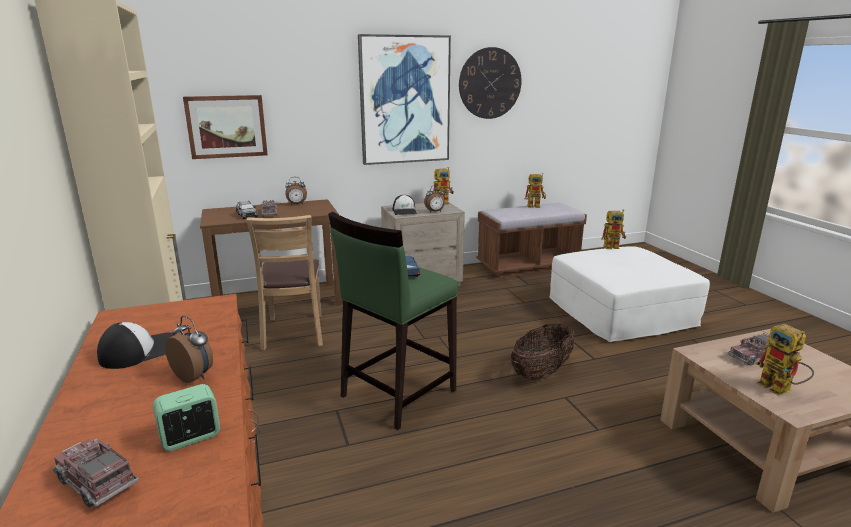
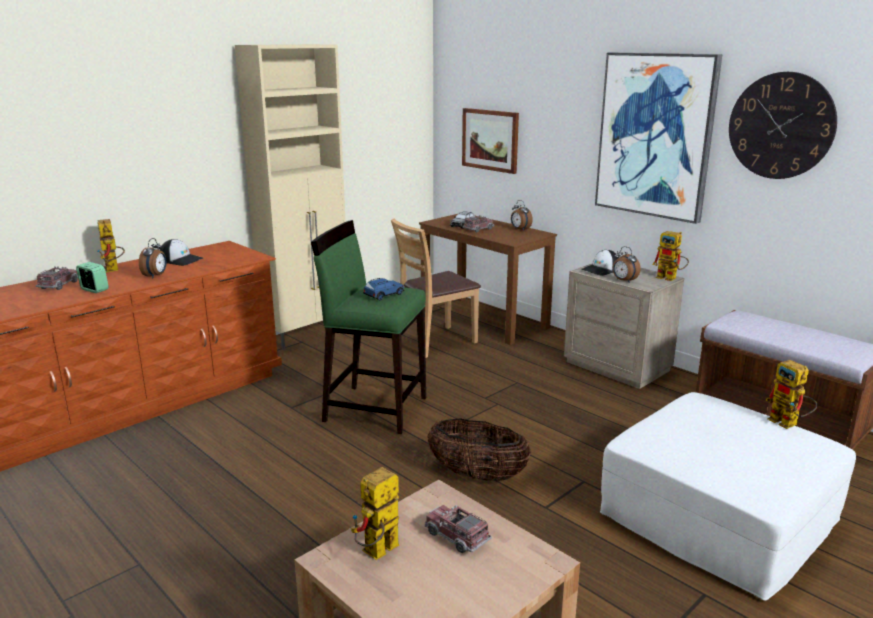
camera: 65 degrees right, 0 degrees up
(536, 206) = (816, 333): toy robot -> toy robot (114, 270)

